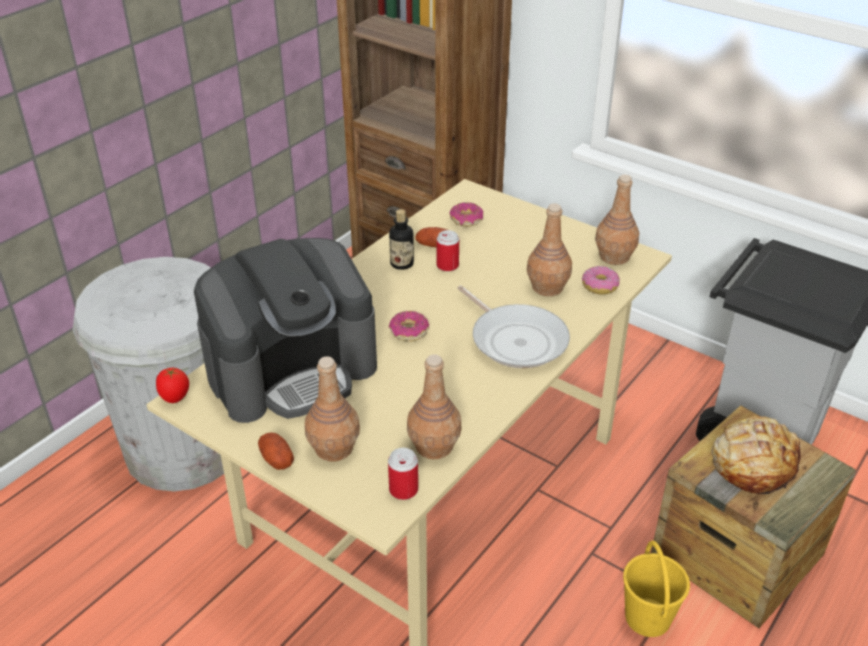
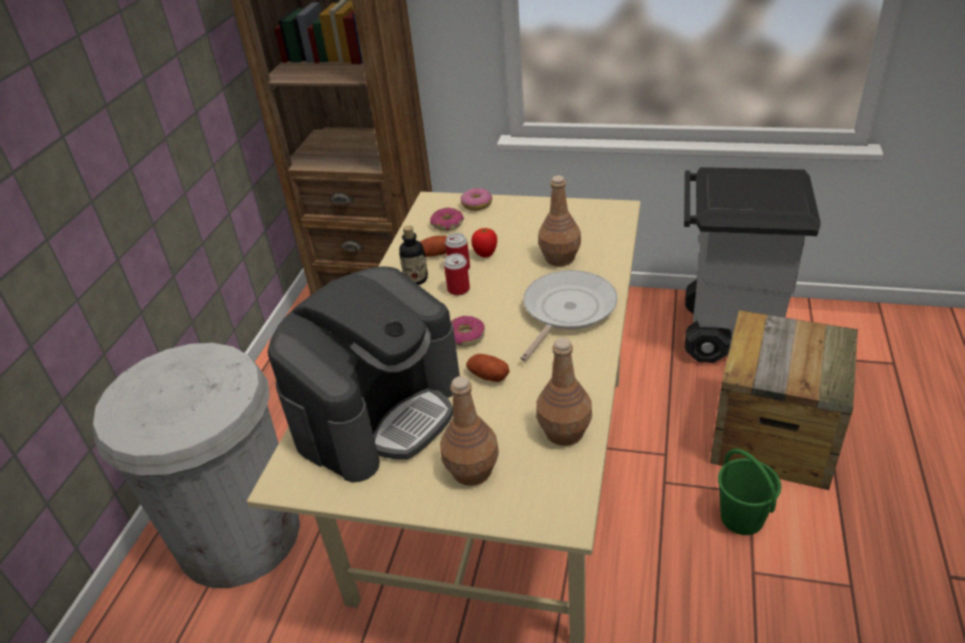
camera: 20 degrees left, 0 degrees up
(175, 398) = (275, 483): tomato -> tomato (485, 255)
(276, 459) = (422, 503): potato -> potato (488, 376)
(403, 490) = (566, 484): can -> can (458, 289)
(516, 339) = (566, 311): frying pan -> frying pan turned 90 degrees counterclockwise
(600, 286) = (602, 243): donut -> donut (477, 204)
(615, 256) = (596, 216): brown bottle -> none
(648, 618) = (742, 518): yellow bucket -> green bucket
(753, 464) = (782, 353): bread -> none

